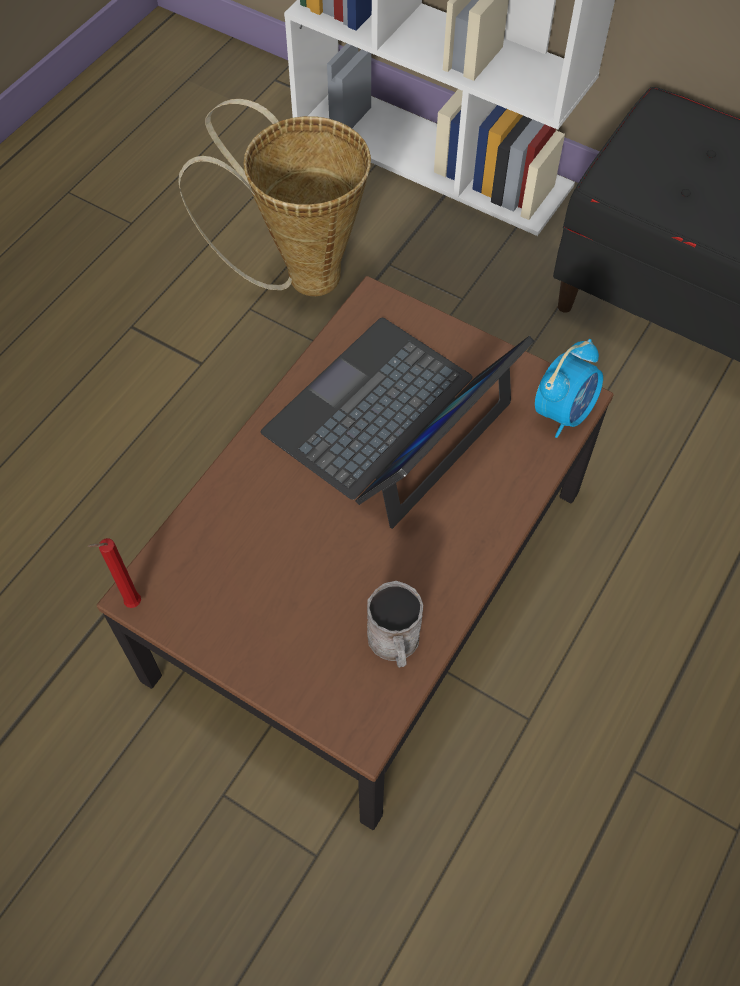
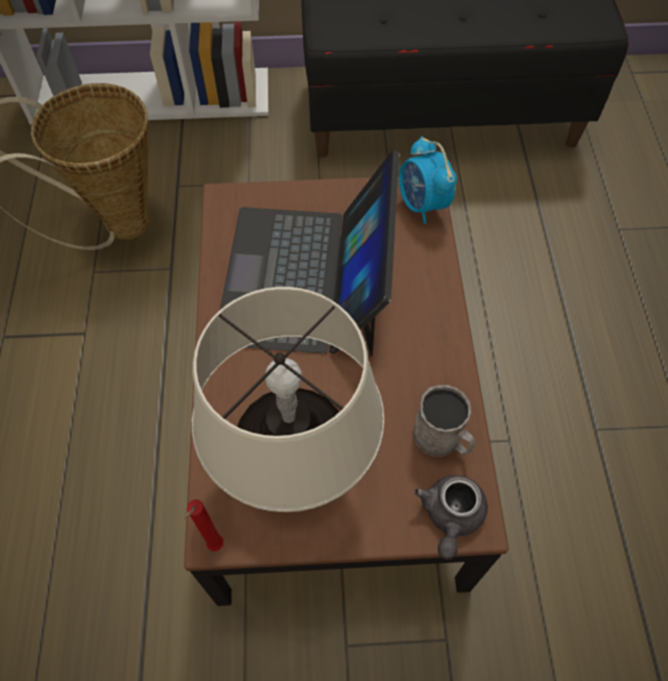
camera: 35 degrees left, 0 degrees up
(244, 584) = (295, 469): none -> beige table lamp
(345, 714) = (450, 517): none -> grey teapot
(564, 412) = (422, 205): alarm clock -> alarm clock turned 150 degrees clockwise

